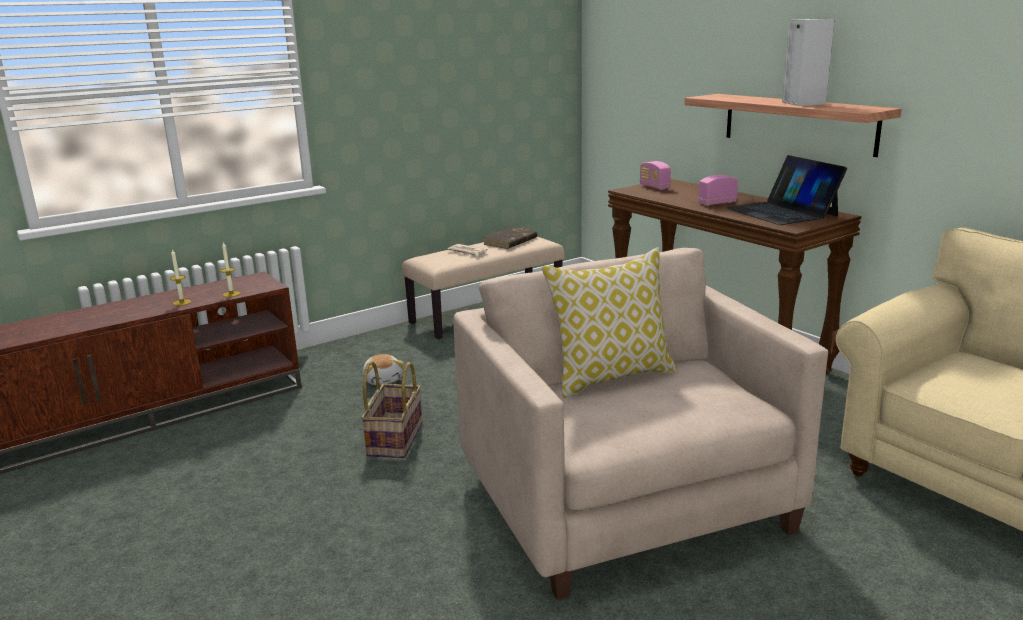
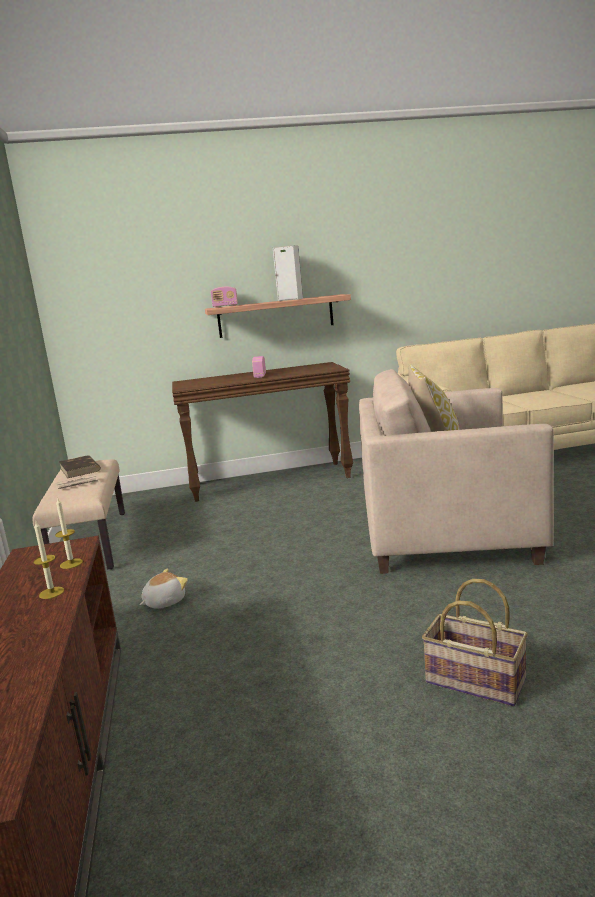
camera: 65 degrees left, 5 degrees down
(383, 379) = (164, 602): plush toy -> plush toy turned 45 degrees counterclockwise
(394, 439) = (290, 604): basket -> basket (474, 681)
(654, 187) = (189, 384): radio -> radio (225, 306)
(782, 212) = (302, 369): laptop -> none

